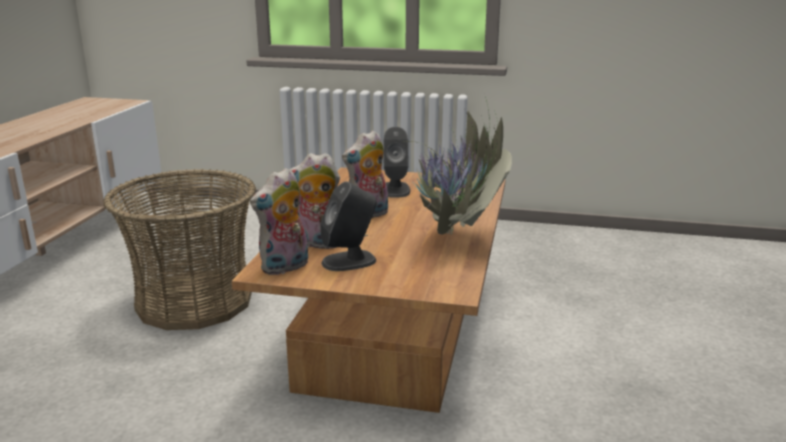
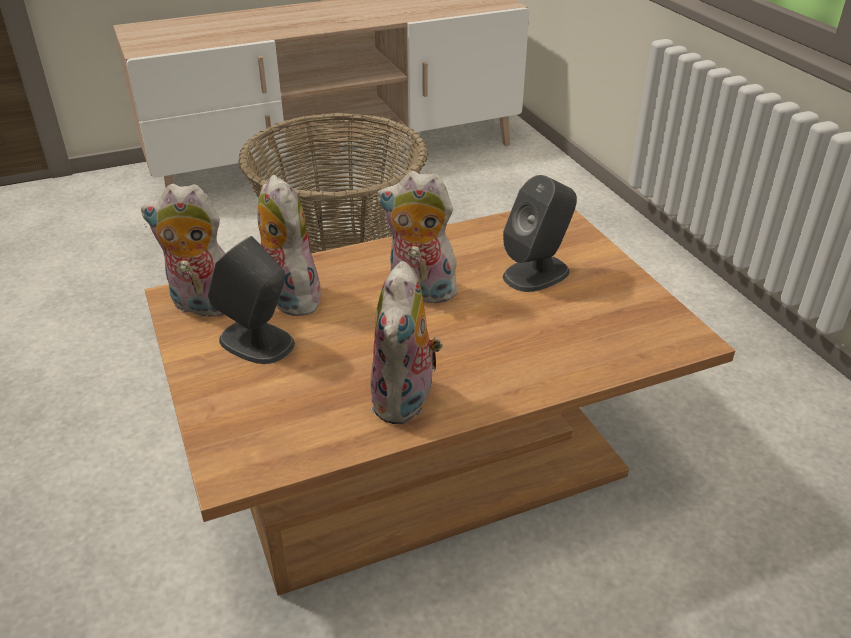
camera: 55 degrees right, 15 degrees up
(455, 241) = (406, 402): potted plant -> plush toy

